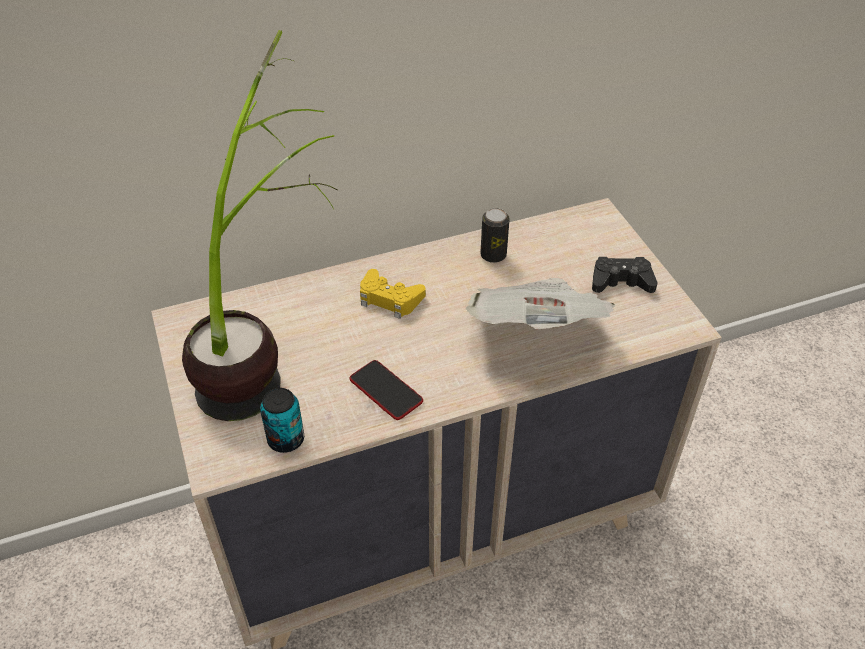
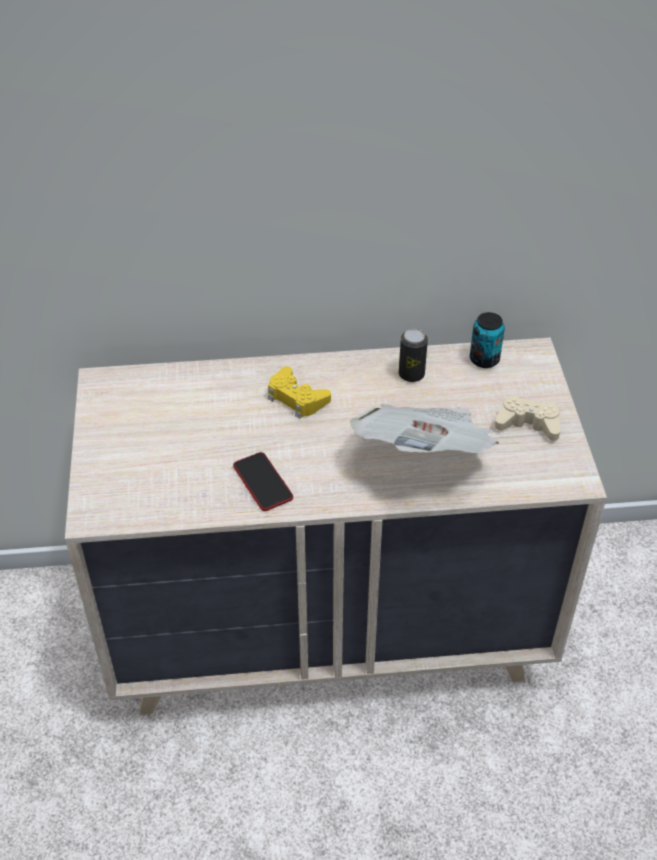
camera: 15 degrees right, 0 degrees up
(267, 350) = (168, 424): potted plant -> none
(286, 439) = (159, 507): can -> can (484, 359)
(621, 281) = (528, 424): black game controller -> beige game controller

